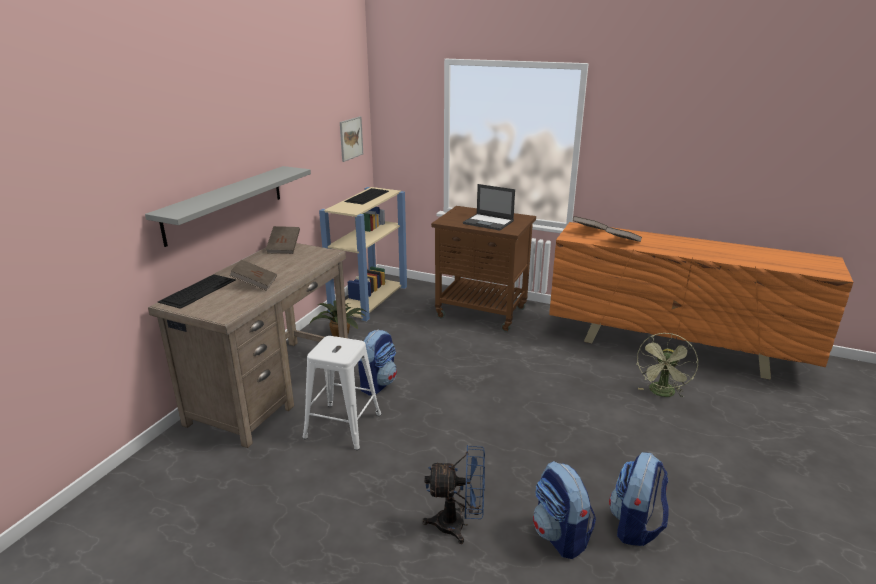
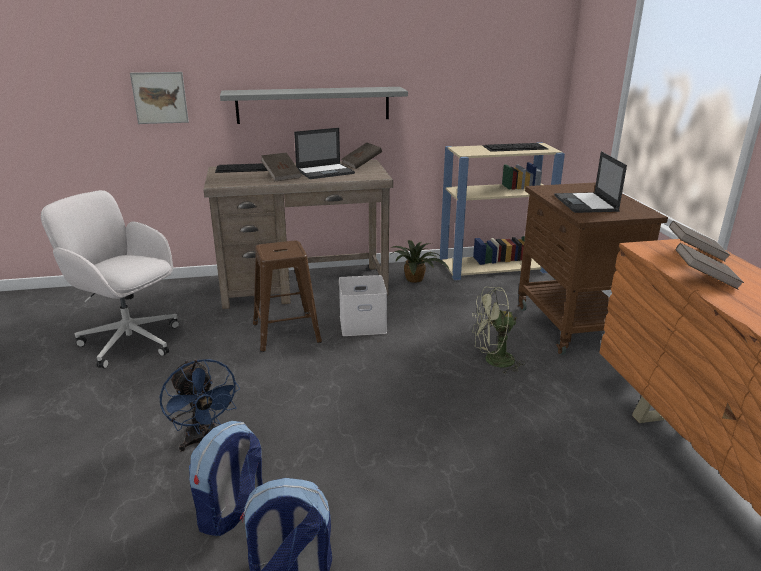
camera: 55 degrees right, 0 degrees up
(231, 531) = (131, 342): none -> white office chair
(277, 265) = (325, 171): none -> laptop
(343, 426) = (286, 333): white stool -> brown stool
(351, 138) = (526, 79): picture -> picture (160, 98)
(377, 384) = (363, 323): backpack -> white storage box
(662, 393) = (607, 524): green fan -> green fan (493, 361)

